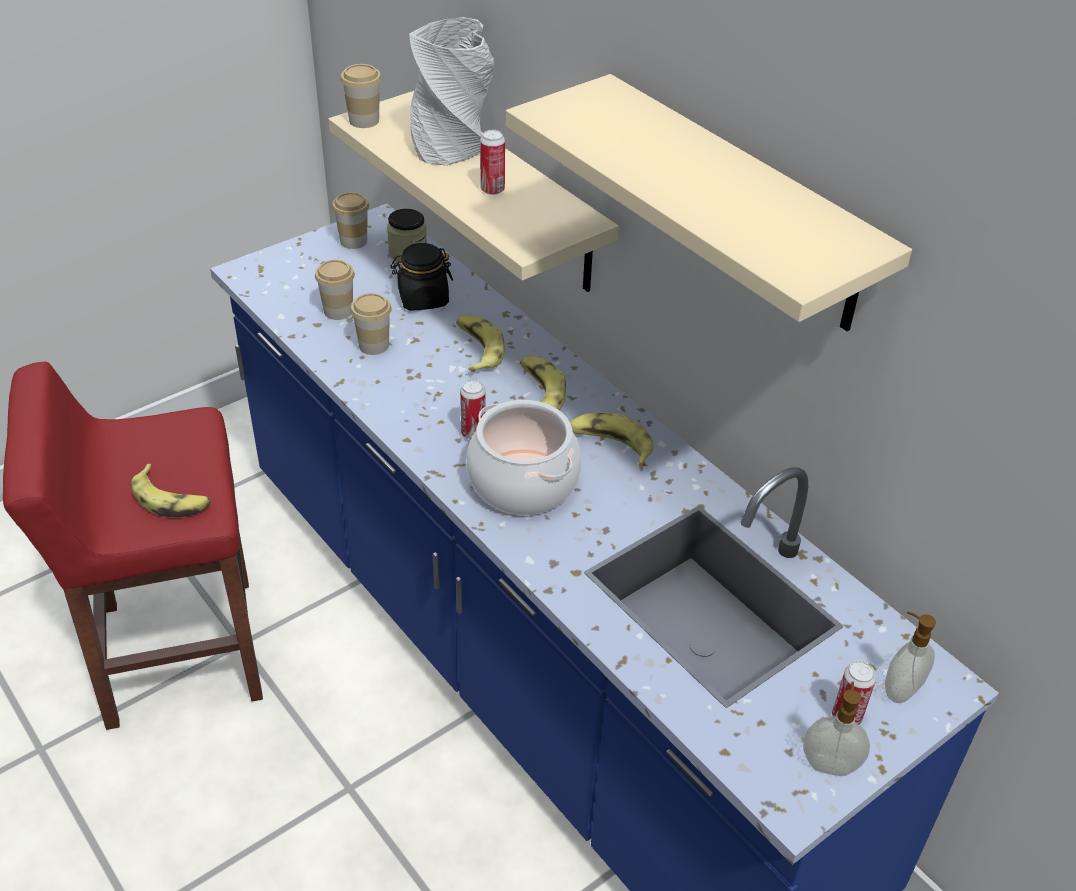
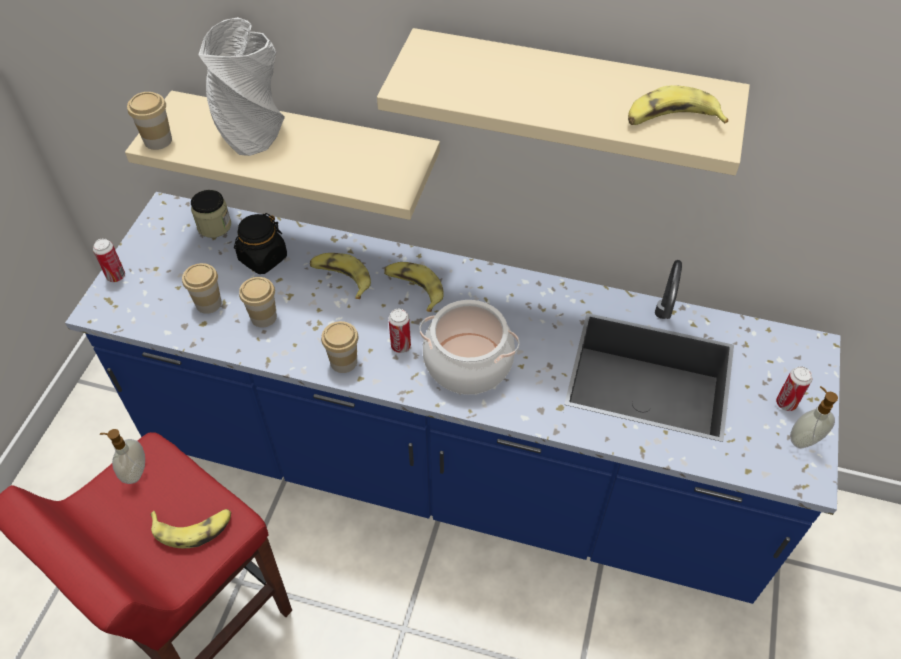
camera: 35 degrees left, 10 degrees up
(353, 241) = (162, 237): cup -> cup (343, 362)
(492, 190) = (322, 155): can -> can (116, 276)
(610, 444) = (495, 301): banana -> banana (671, 120)
(900, 689) = (795, 366): soap dispenser -> soap dispenser (134, 472)

